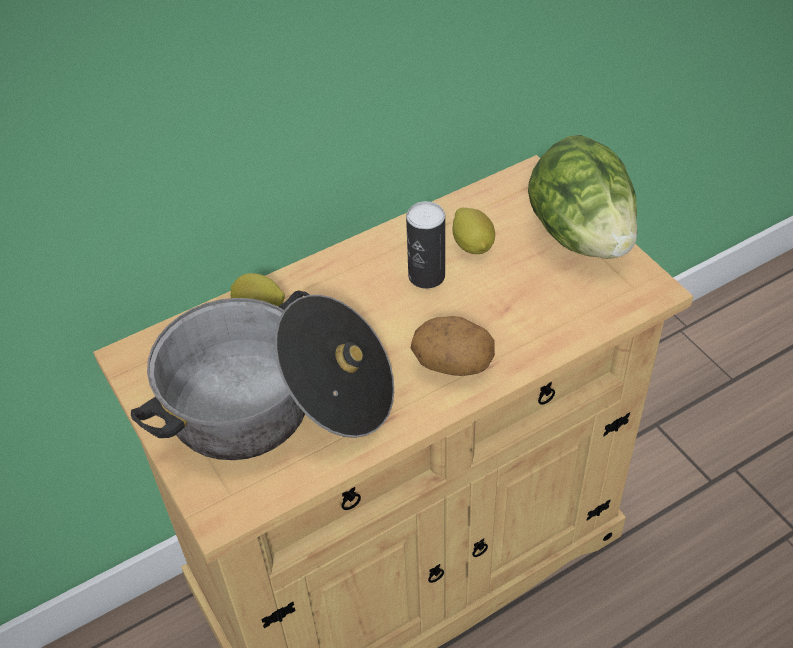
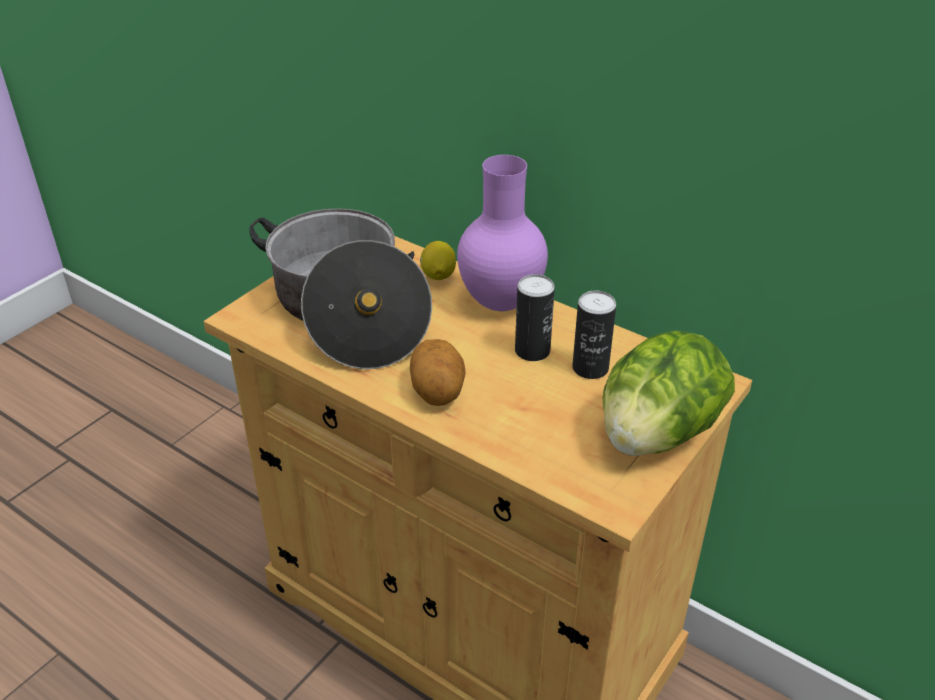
camera: 65 degrees right, 10 degrees down
(335, 274) = (501, 302): none -> purple vase
(473, 245) = (590, 368): lemon -> can

